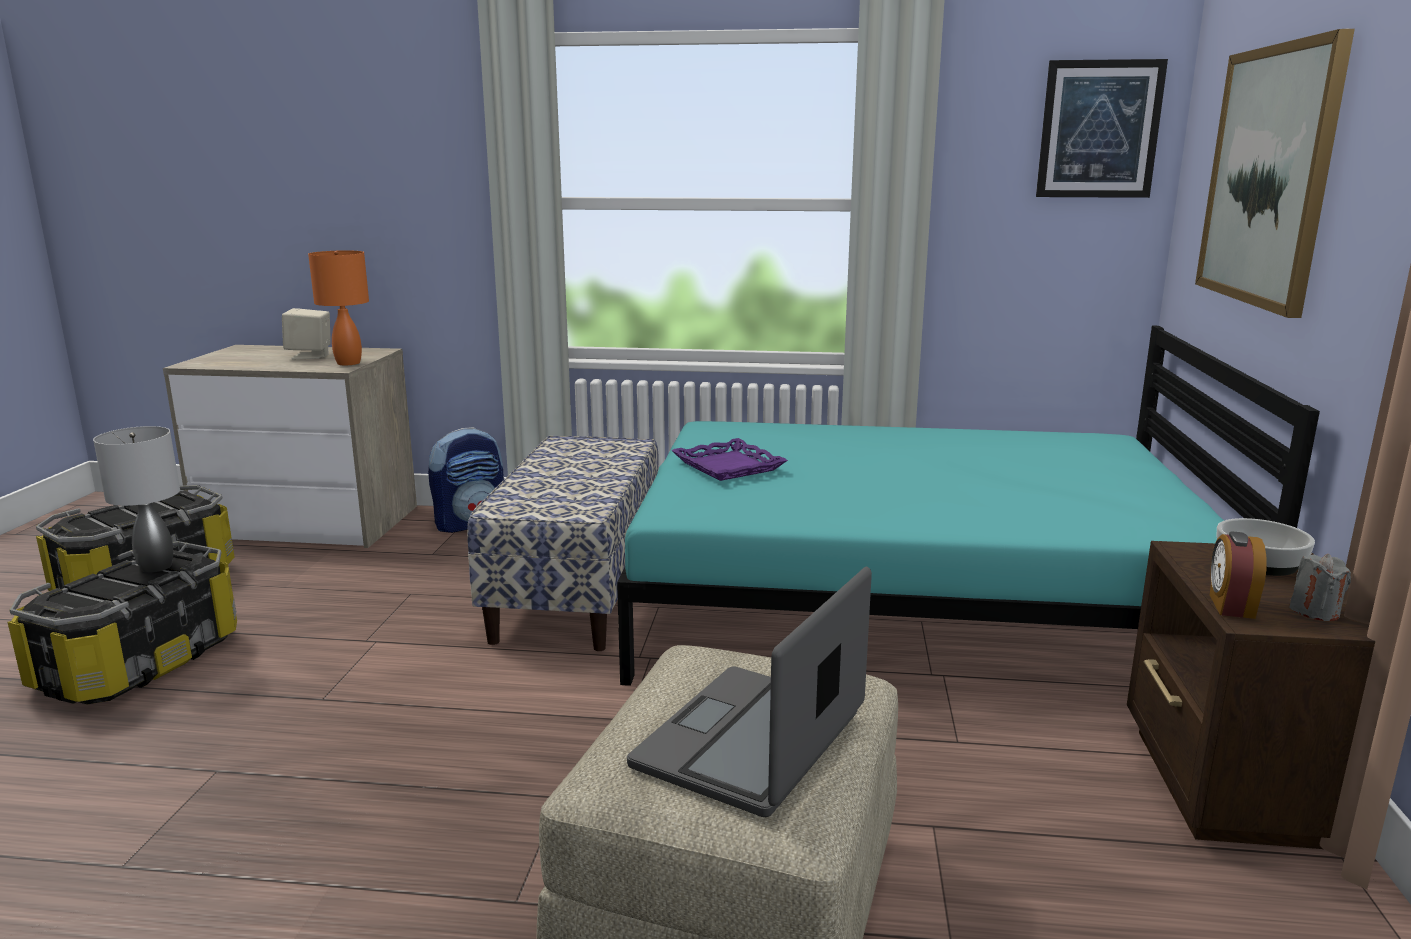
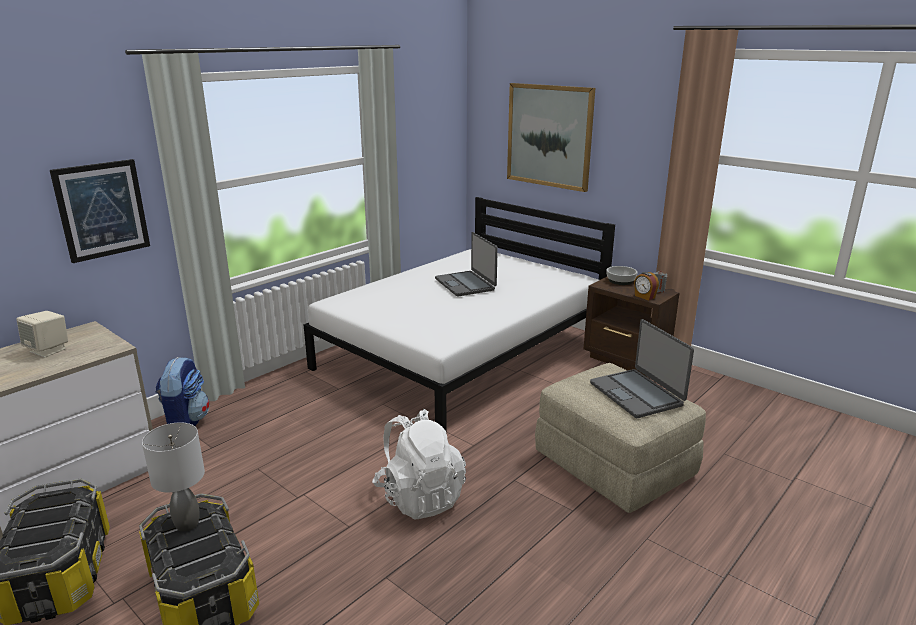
camera: 55 degrees left, 5 degrees up
(348, 363) = (104, 342): orange table lamp -> none
(434, 725) = (419, 497): none -> white backpack
(579, 590) = (333, 417): bench -> none
(729, 466) = (400, 316): purple tray -> none
(911, 607) = (463, 353): turquoise bed -> white bed
(938, 466) = (465, 284): none -> laptop
(1099, 129) = (441, 111): picture -> picture (102, 210)

